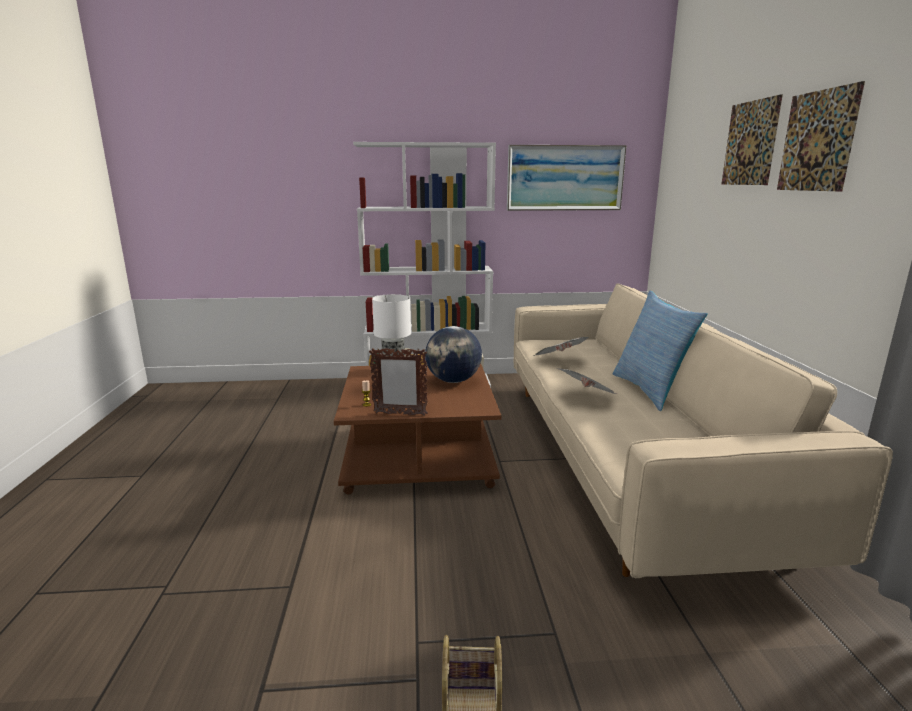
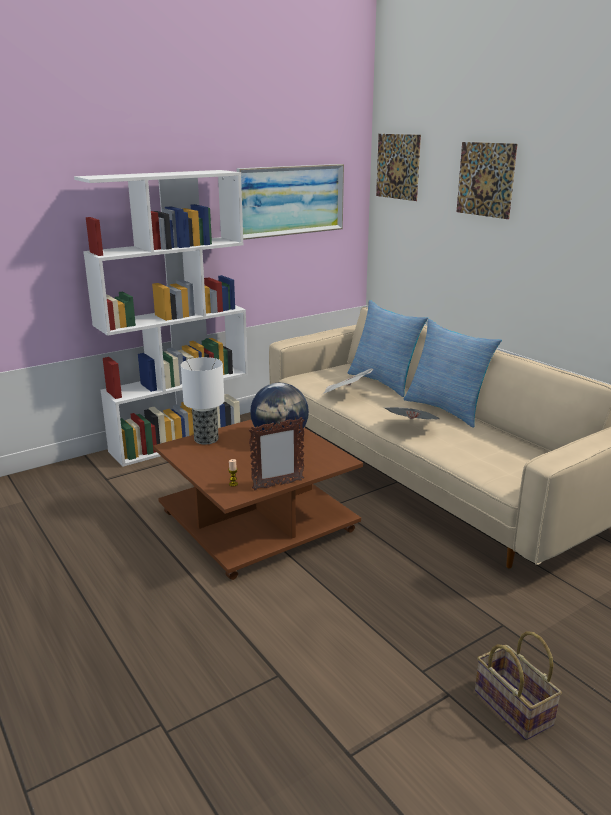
camera: 30 degrees left, 5 degrees up
(613, 357) = (384, 382): none -> pillow
(817, 141) = (556, 190): picture -> picture (398, 166)

